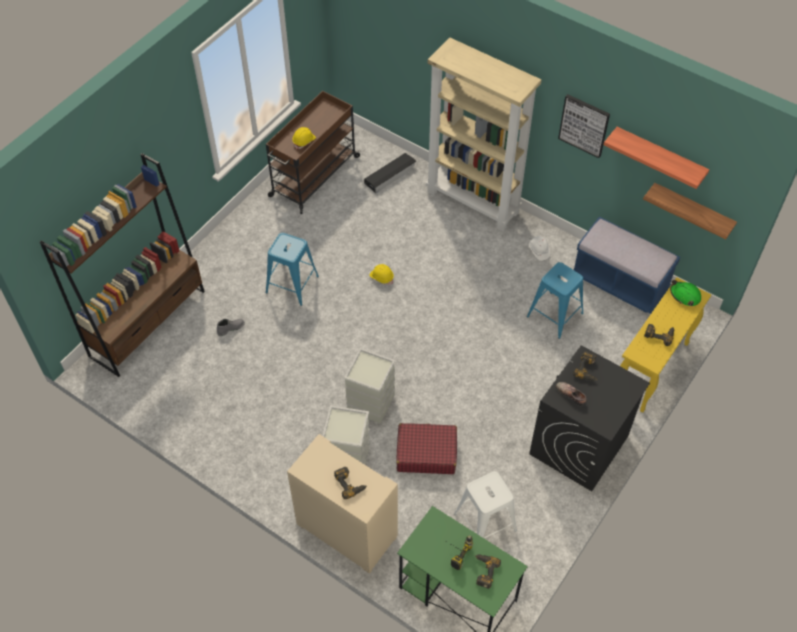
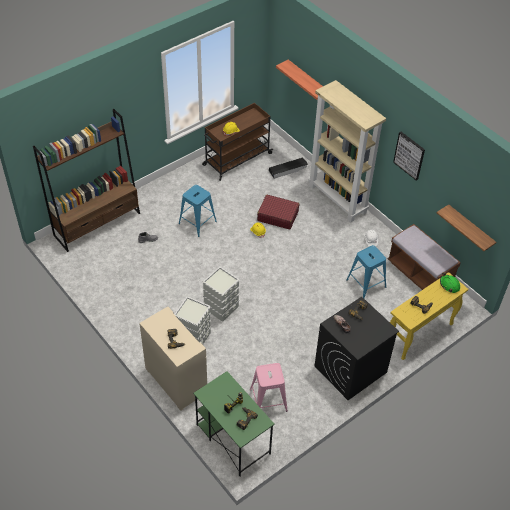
camera: 15 degrees right, 5 degrees down
(426, 453) = (245, 347): red suitcase -> red suitcase (277, 216)
(484, 522) = (268, 400): white stool -> pink stool
(620, 282) = (419, 274): blue bench -> brown bench
(659, 156) = (452, 185): shelf -> shelf (308, 81)

